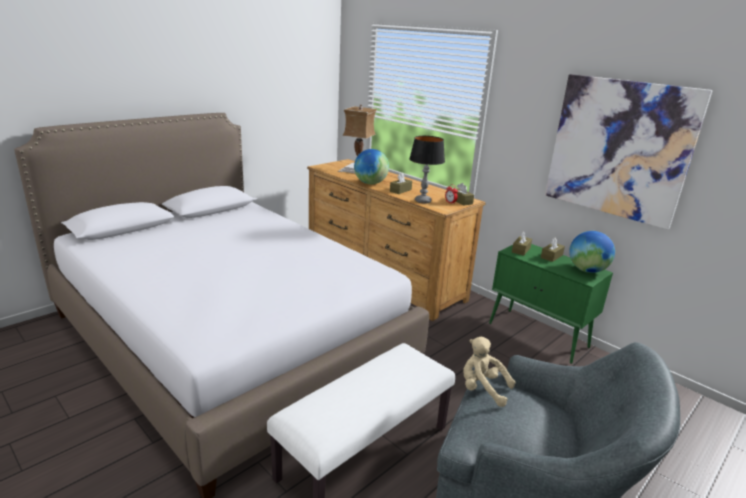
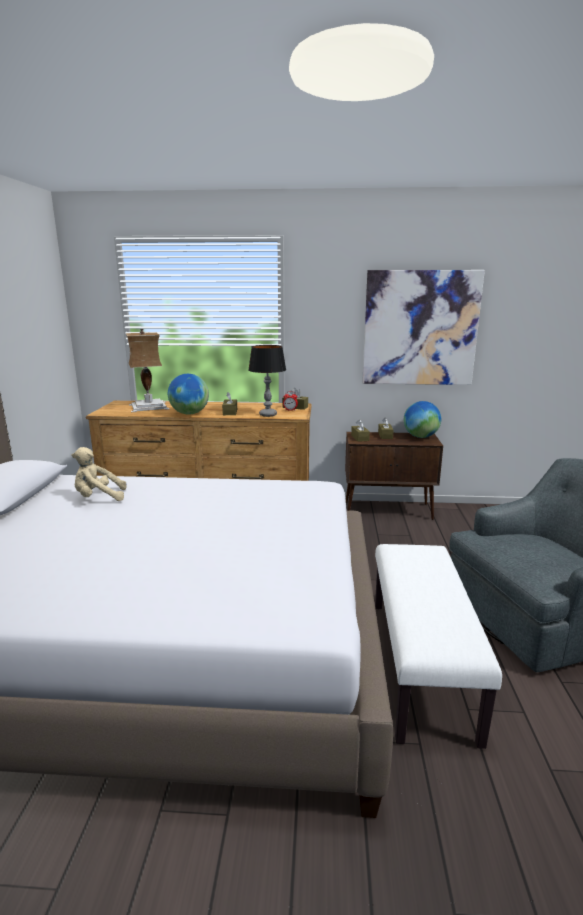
camera: 40 degrees left, 5 degrees down
(482, 389) = (490, 544): beige plush toy -> beige plush toy (98, 498)
(538, 335) = (388, 510): green cabinet -> brown cabinet

